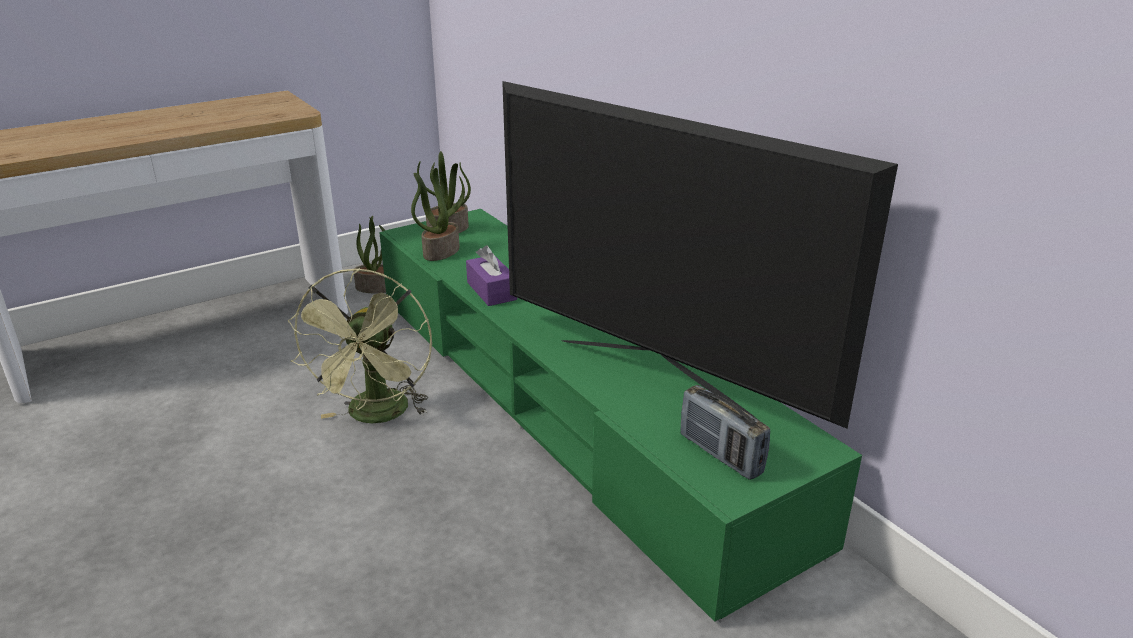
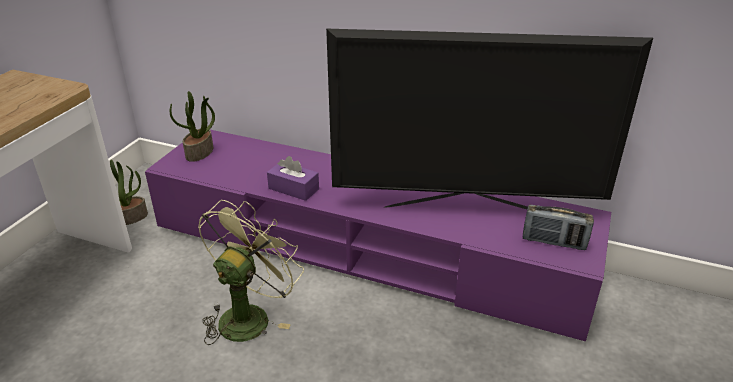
camera: 35 degrees left, 5 degrees up
(377, 416) = (249, 315): green fan -> green fan turned 120 degrees counterclockwise
(441, 251) = (217, 171): potted plant -> none
(567, 405) = (367, 250): green tv stand -> purple tv stand

